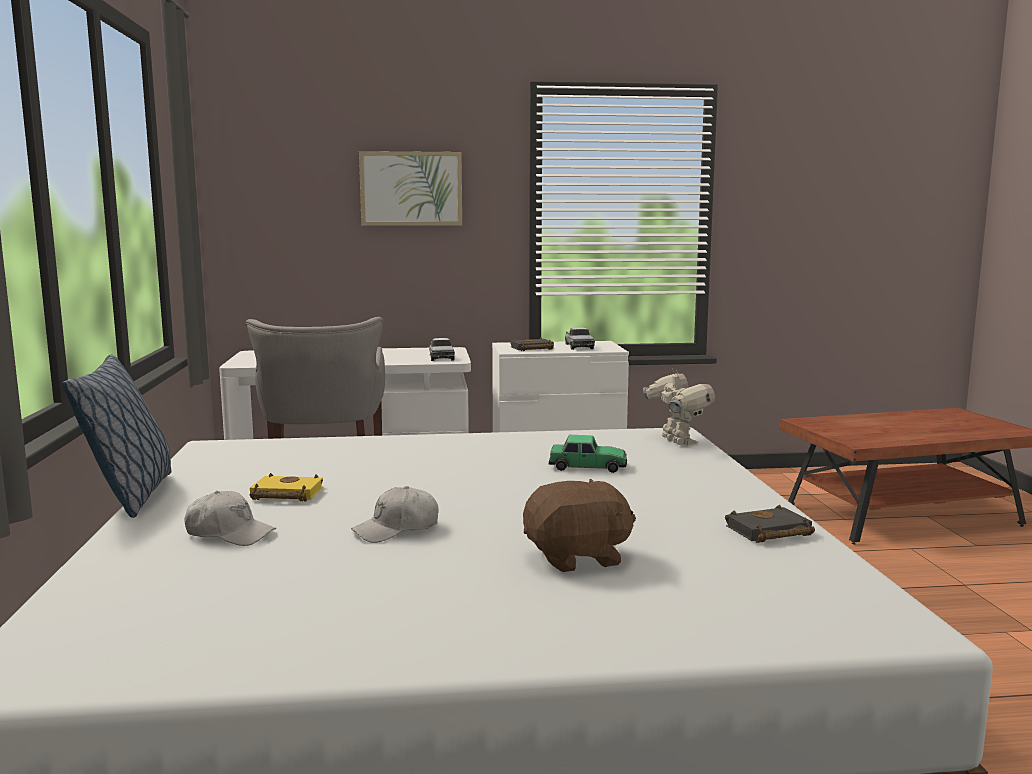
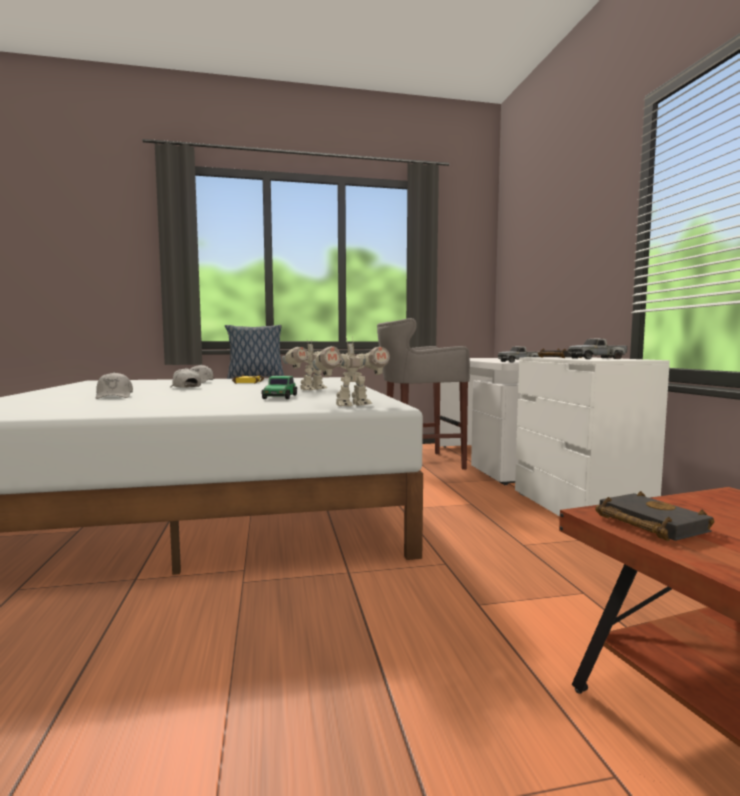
camera: 85 degrees right, 5 degrees down
(411, 189) = (569, 232): picture -> none
(481, 455) = (312, 389): none -> toy robot
(577, 558) = (114, 396): brown plush toy -> white cap
(768, 532) = (103, 410): black book -> black book (647, 523)

